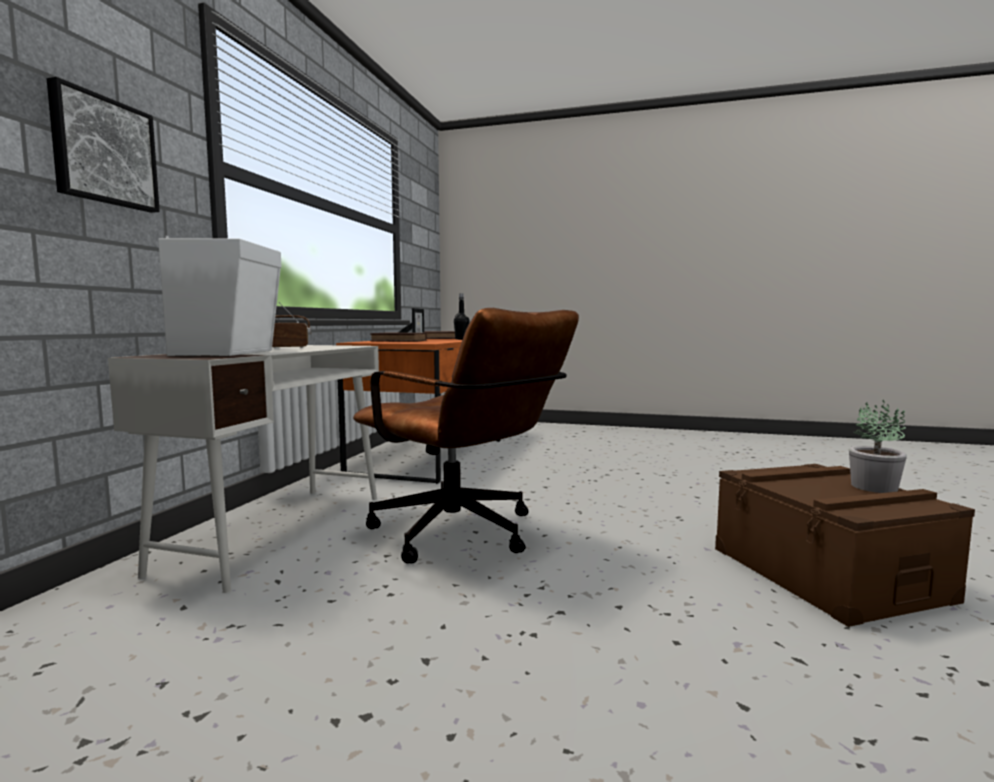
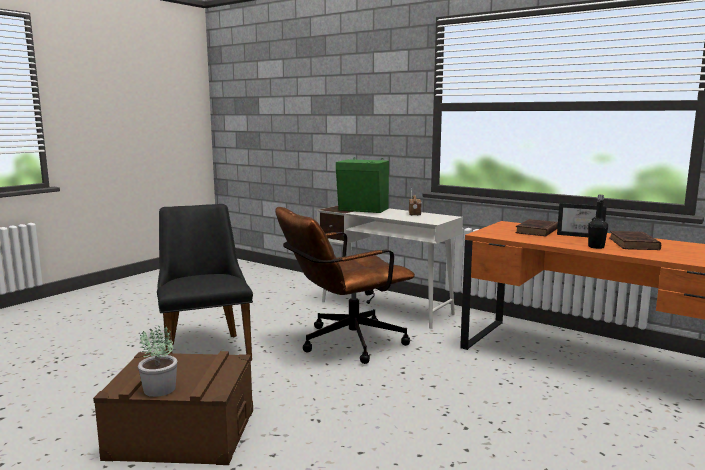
camera: 110 degrees right, 5 degrees up
(103, 151) = (379, 118): picture -> none
(230, 353) = (363, 210): white speaker -> green speaker
(593, 654) = (205, 348): none -> black chair

